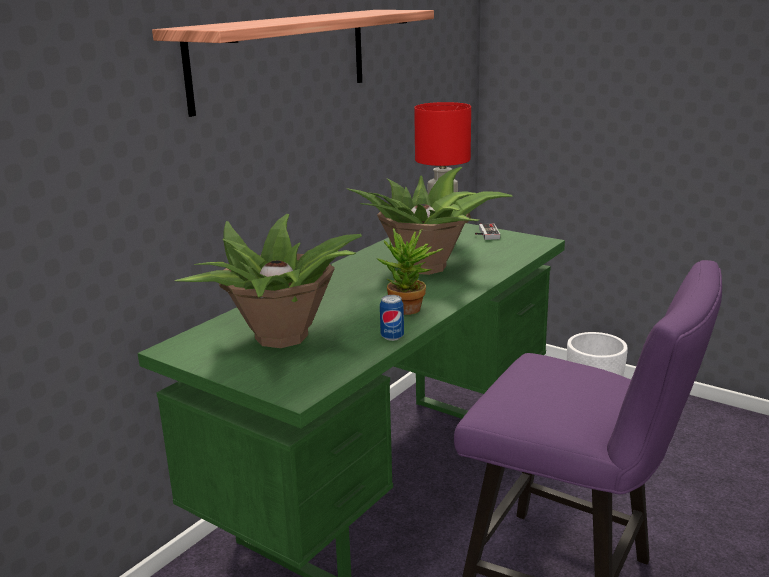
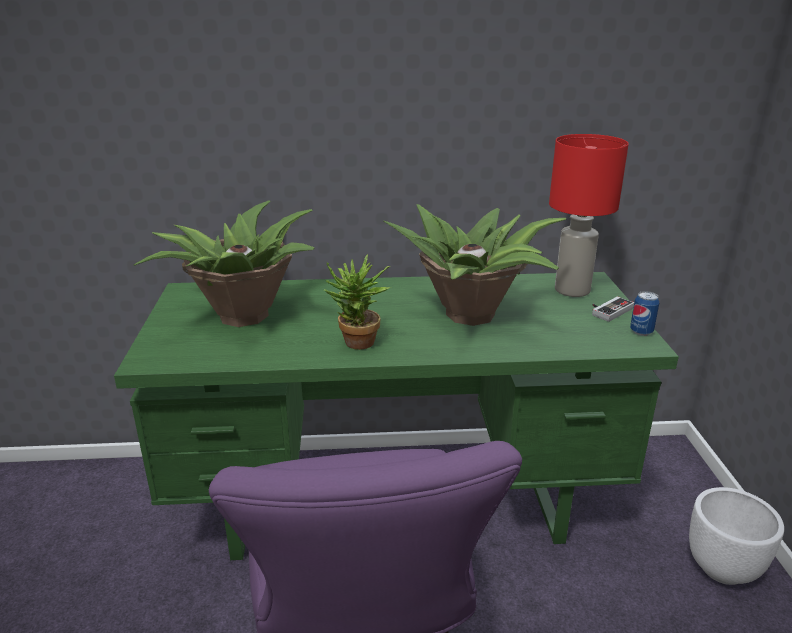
camera: 50 degrees right, 5 degrees up
(282, 58) = (370, 54): shelf -> none
(392, 337) = (292, 358): can -> can (641, 331)

